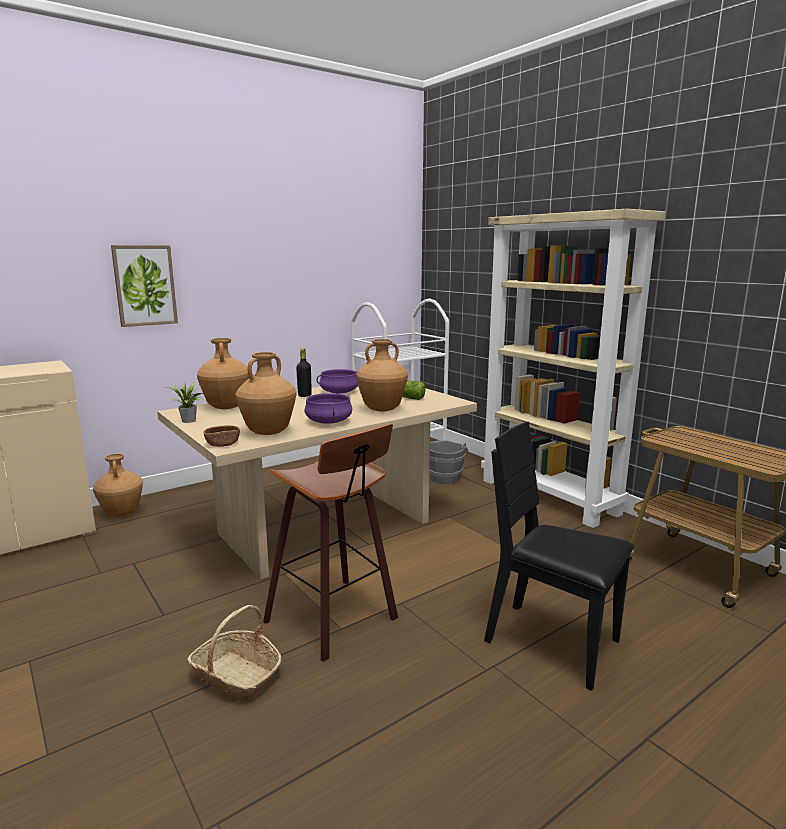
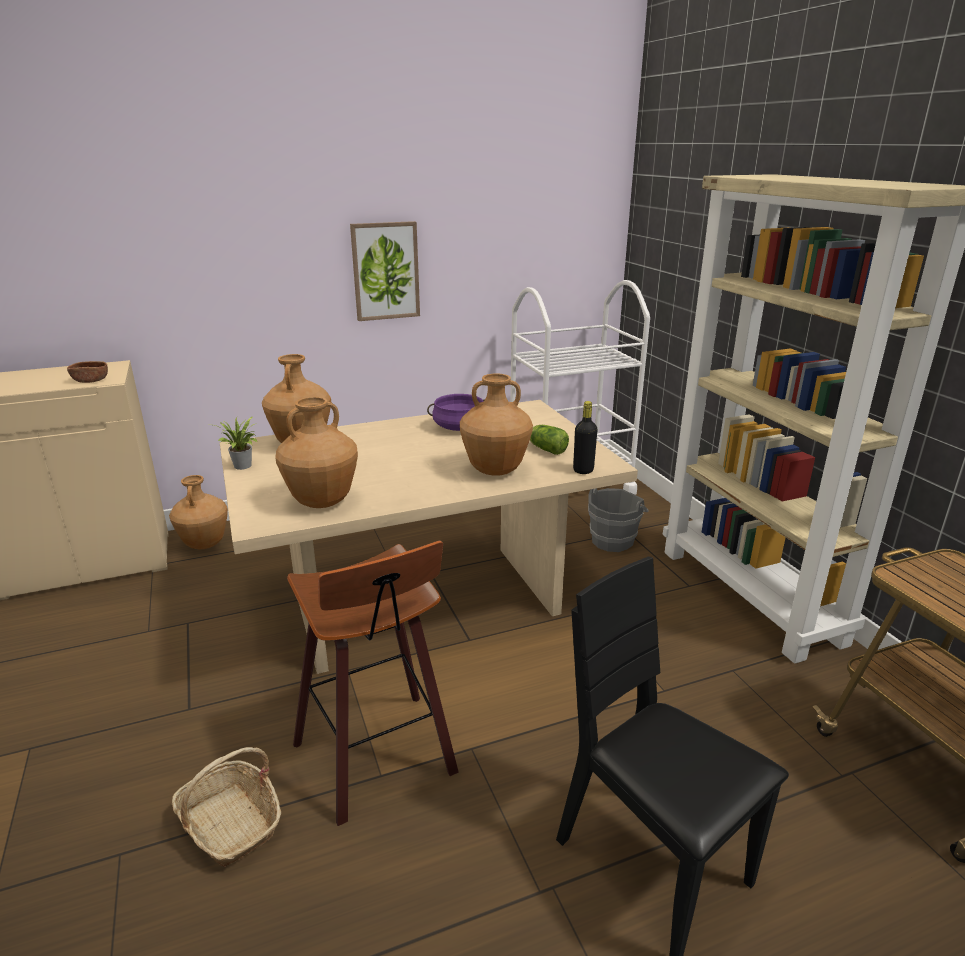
camera: 15 degrees right, 10 degrees up
(145, 285) = (230, 265): picture -> picture (385, 271)
(222, 444) = (254, 519): brown bowl -> brown bowl (90, 380)
(304, 395) = (411, 429): black bottle -> black bottle (583, 470)
(329, 421) = (411, 488): purple cooking pot -> none

